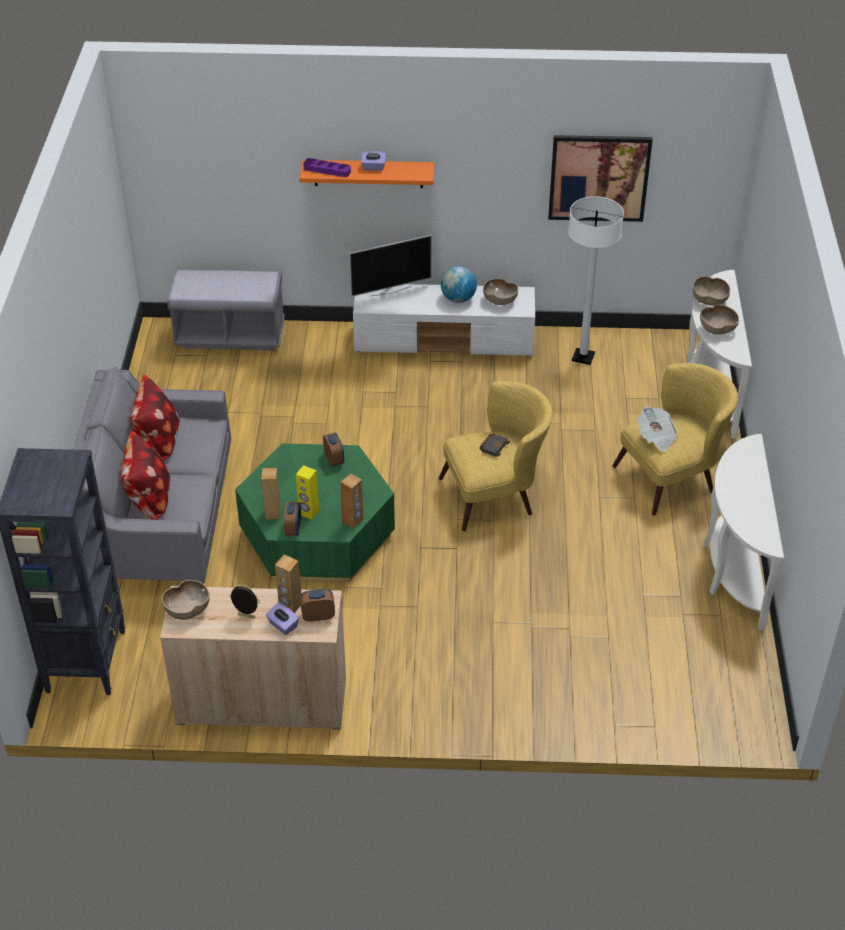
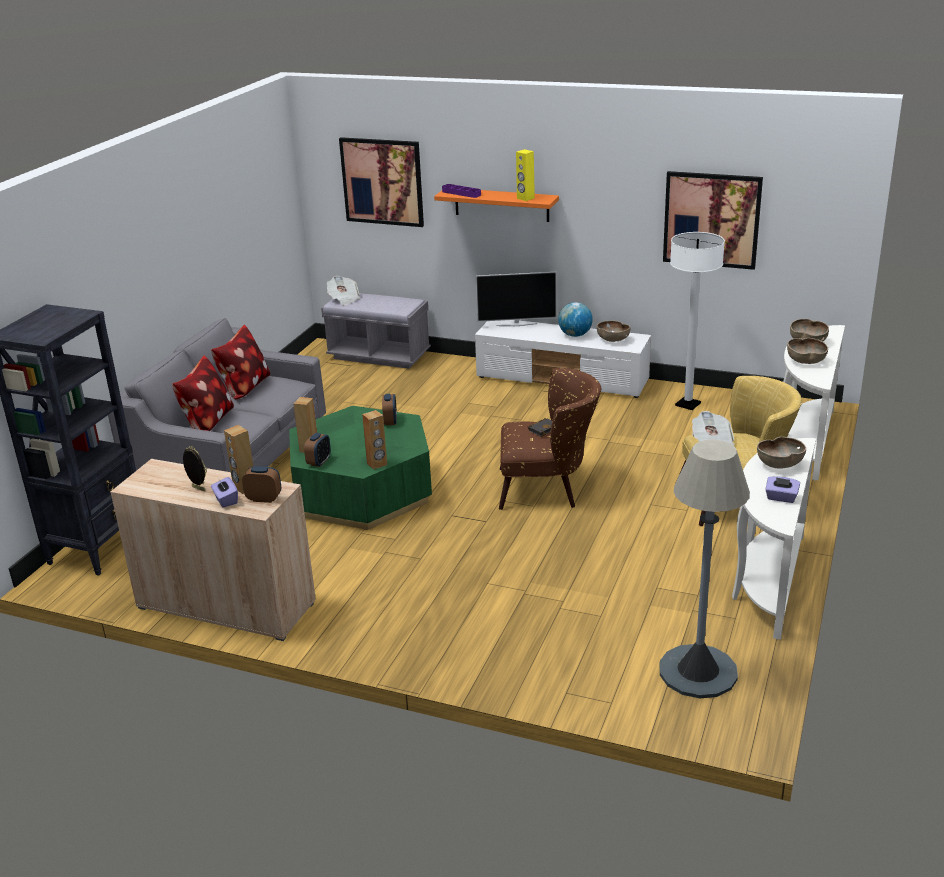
camera: 20 degrees right, 15 degrees down
(187, 610) = (150, 477): brown bowl -> brown bowl (780, 464)
(188, 284) = (344, 299): none -> newspaper
(224, 156) = (382, 181): none -> picture
(309, 512) = (341, 453): yellow speaker -> yellow speaker (525, 198)
(373, 167) = (502, 194): purple tissue box -> purple tissue box (781, 498)
(496, 495) = (548, 488): yellow armchair -> brown armchair
(711, 678) = (698, 672): none -> grey floor lamp

